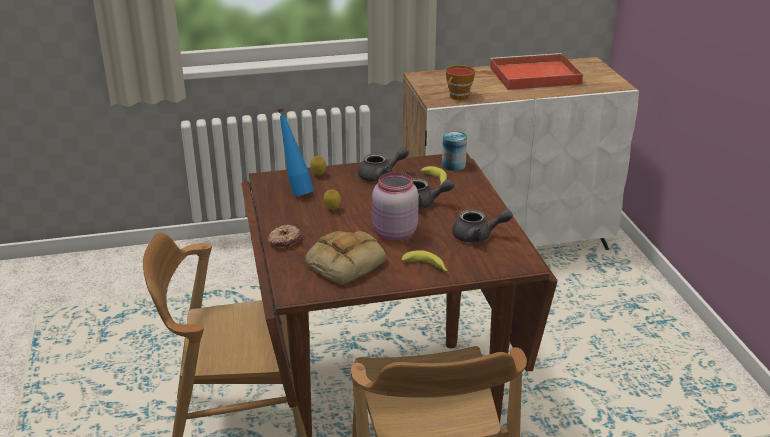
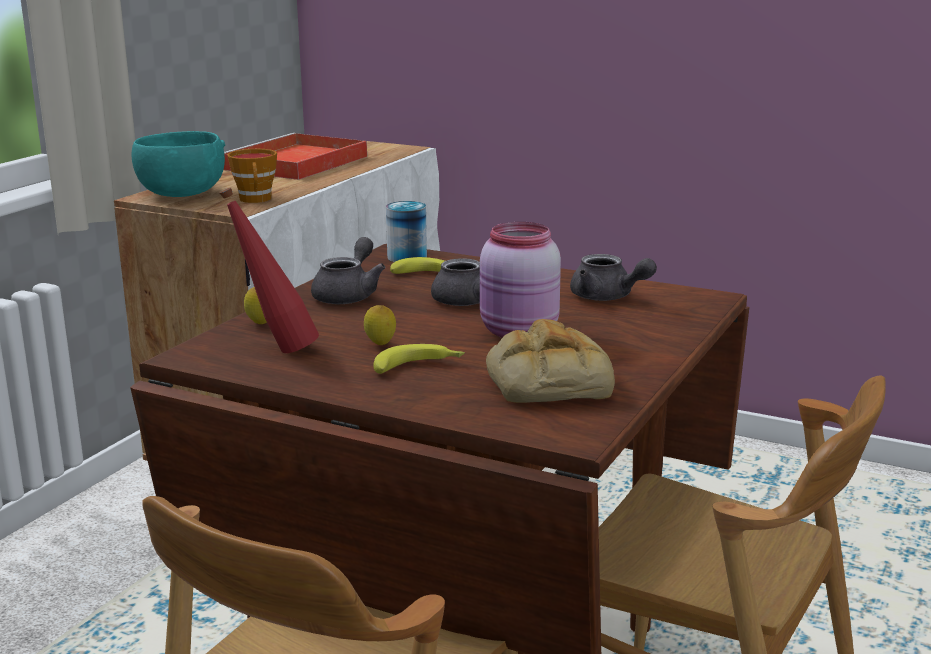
camera: 50 degrees left, 10 degrees down
(284, 241) = (410, 399): donut -> none
(296, 191) = (276, 350): blue bottle -> red bottle
(427, 267) = (639, 341): banana -> banana (419, 367)
(436, 80) = (182, 194): none -> turquoise bowl
(478, 236) = (607, 297): grey teapot -> grey teapot turned 90 degrees clockwise

